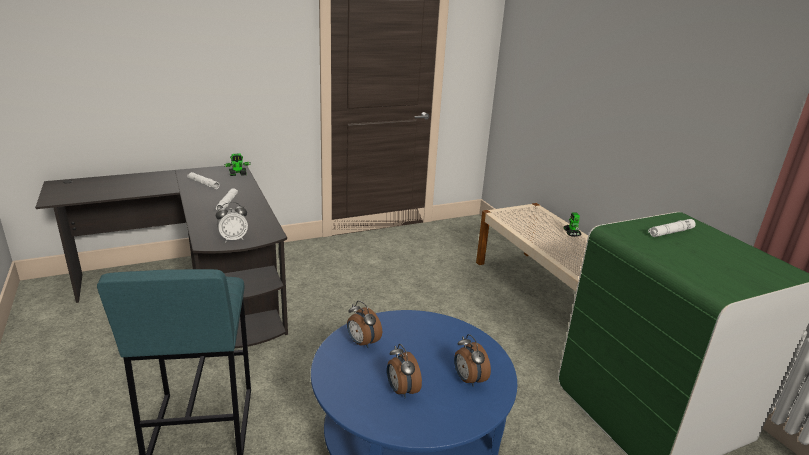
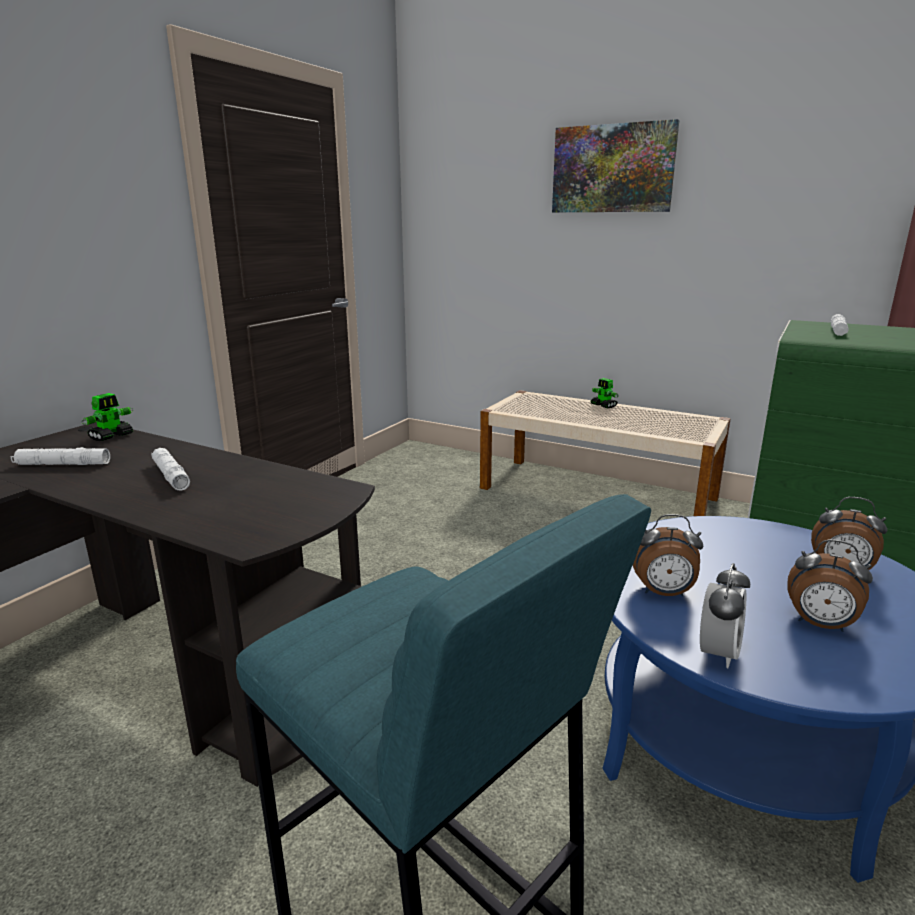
camera: 35 degrees left, 5 degrees down
(233, 239) = (289, 517): alarm clock -> alarm clock (718, 653)
(612, 56) = (612, 169): none -> picture

